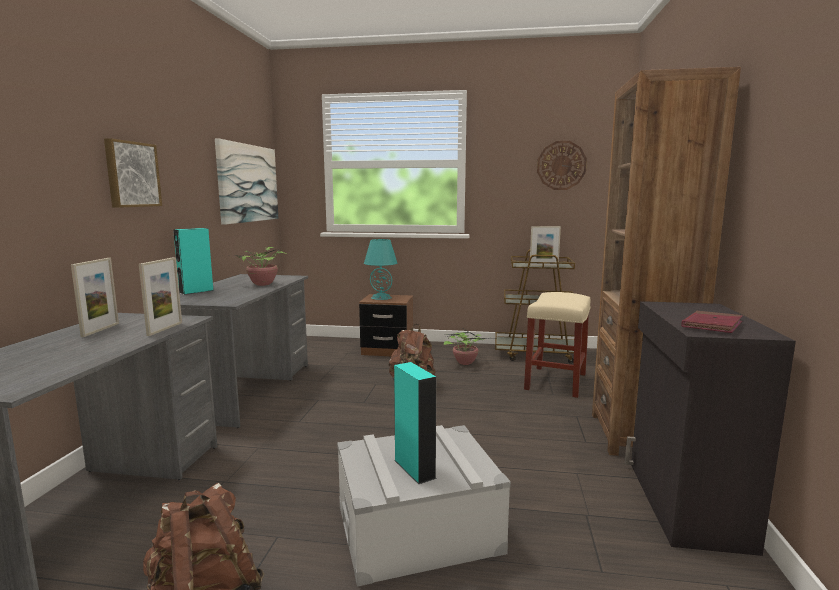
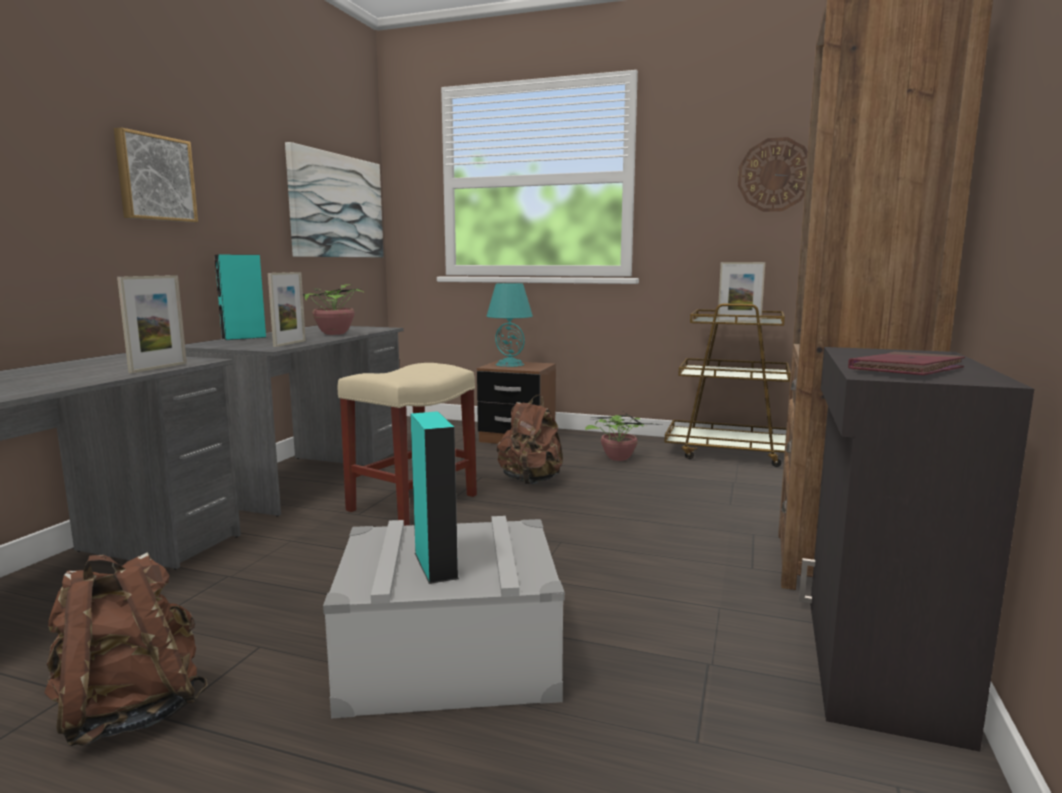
camera: 10 degrees right, 0 degrees up
(100, 330) = (84, 366): picture frame -> picture frame (290, 343)
(556, 382) = (742, 489): beige stool -> beige stool (412, 503)

